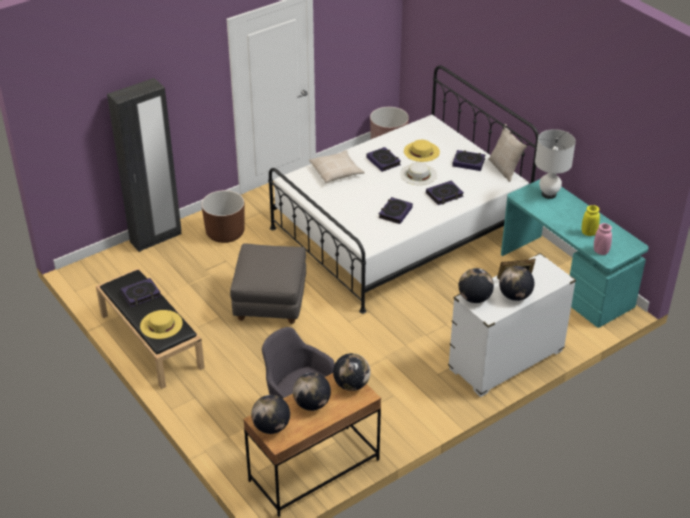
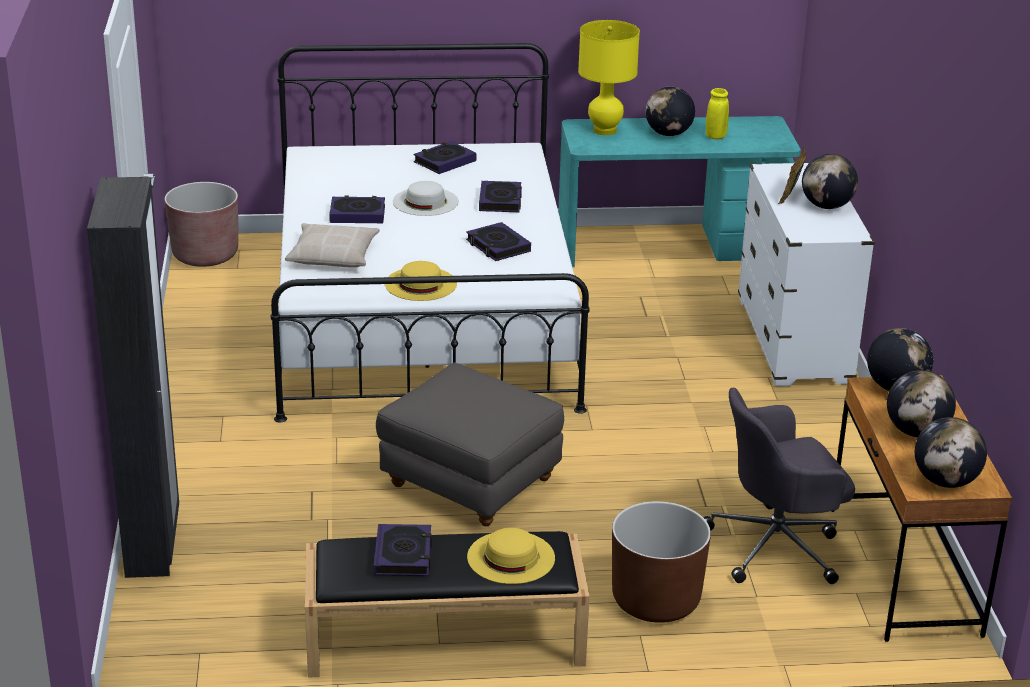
camera: 60 degrees left, 10 degrees down
(225, 233) = (233, 467): brown planter -> brown planter (656, 600)
(421, 151) = (371, 182): yellow hat -> yellow hat (420, 284)
(474, 298) = (806, 231): globe -> globe (668, 134)
(505, 169) = (492, 146): beige pillow -> none
(549, 194) = (604, 130): white table lamp -> yellow table lamp
(600, 251) = (761, 143): pink vase -> none

